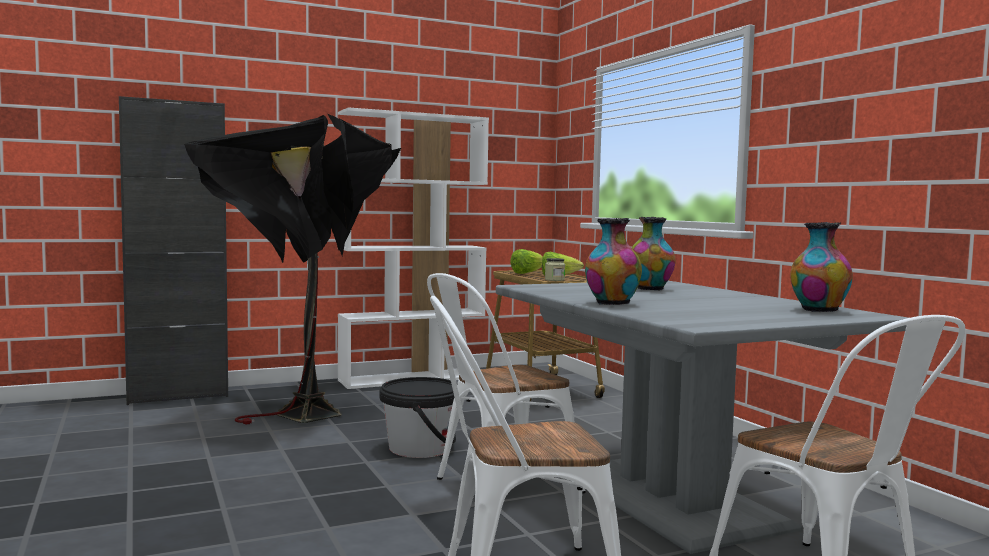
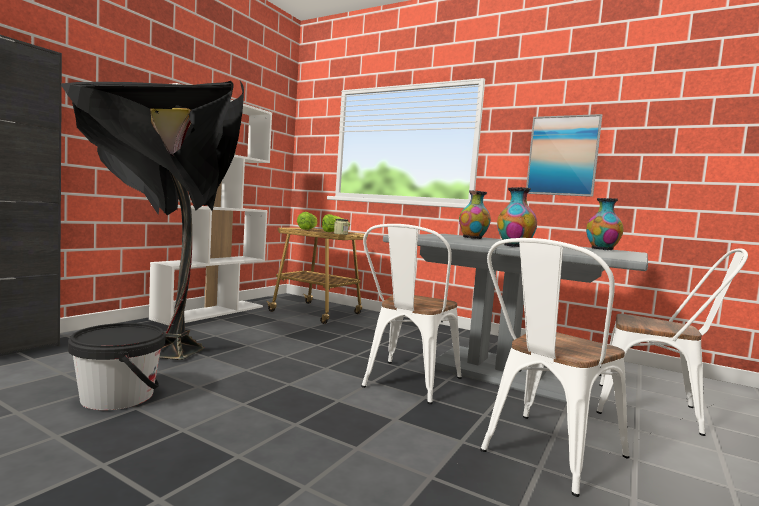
camera: 35 degrees left, 0 degrees up
(420, 448) = (309, 365): black bucket -> black bucket (118, 396)
(856, 143) = (562, 156): none -> picture

